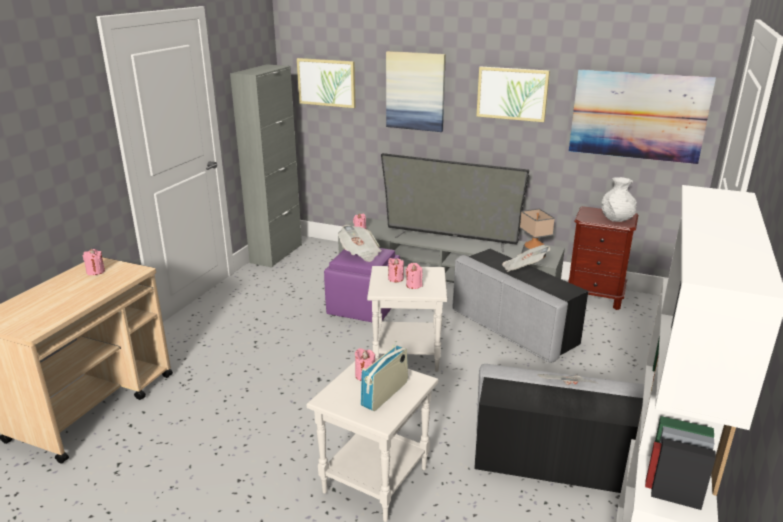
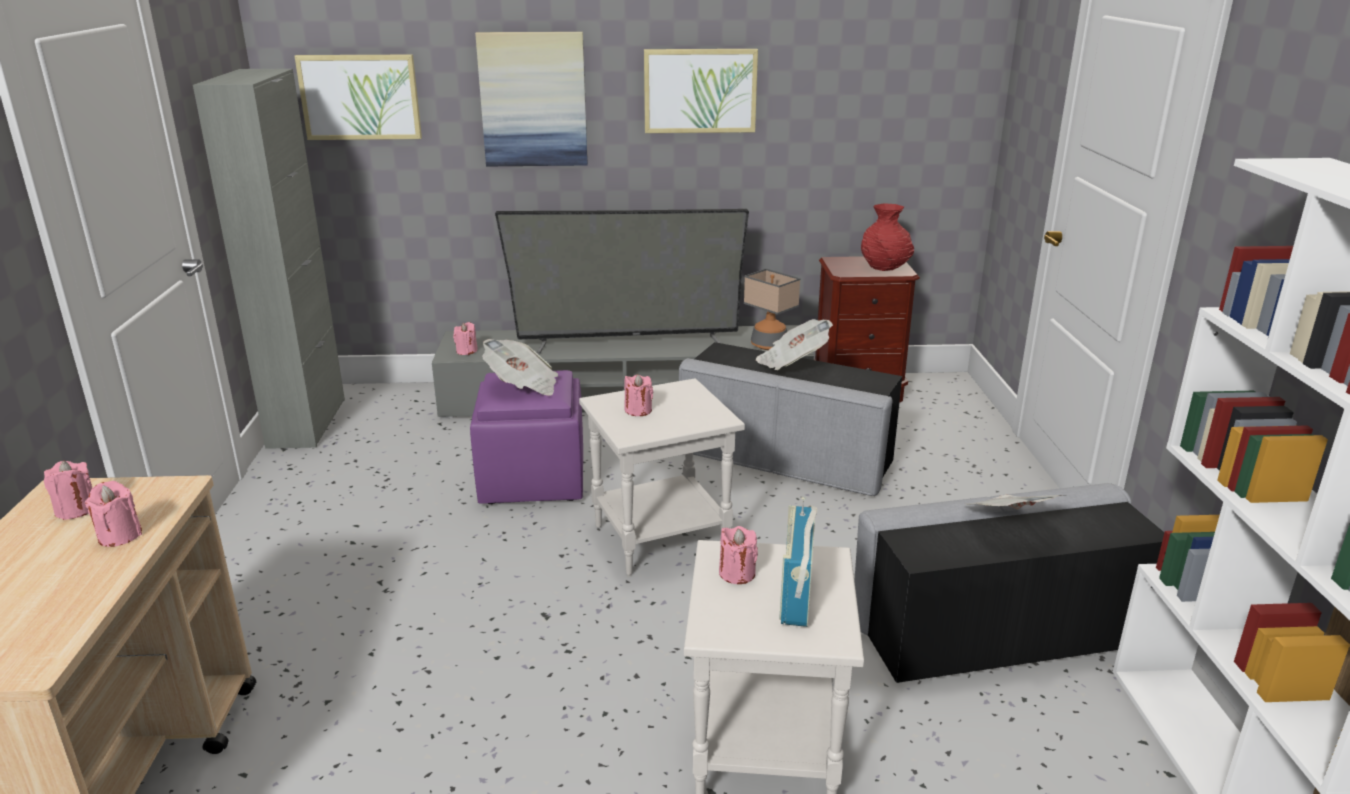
camera: 25 degrees left, 0 degrees up
(414, 285) = (676, 414): pink candle -> pink candle (120, 536)
(617, 219) = (885, 267): white vase -> red vase
(638, 115) = (891, 109): picture -> none

